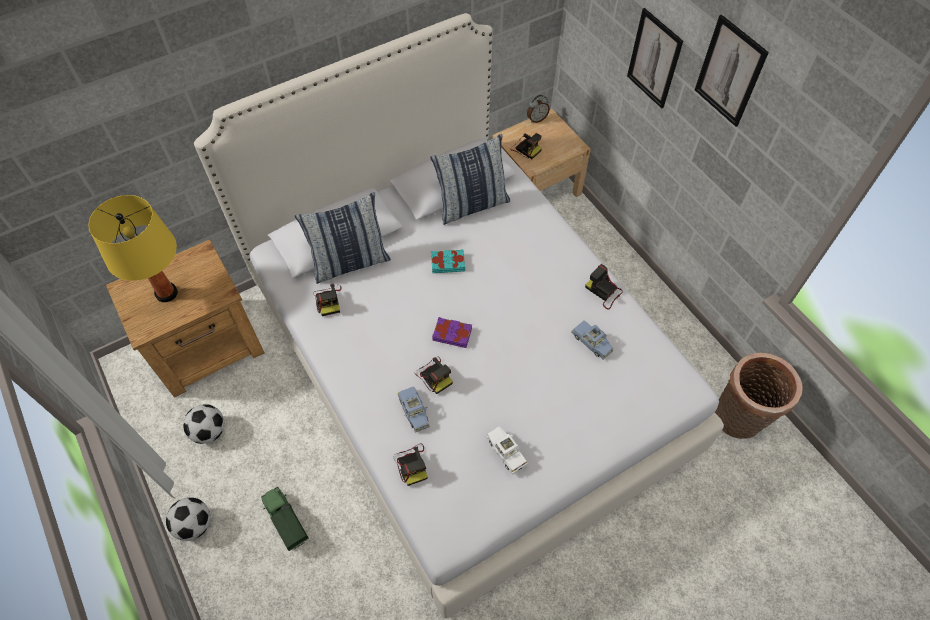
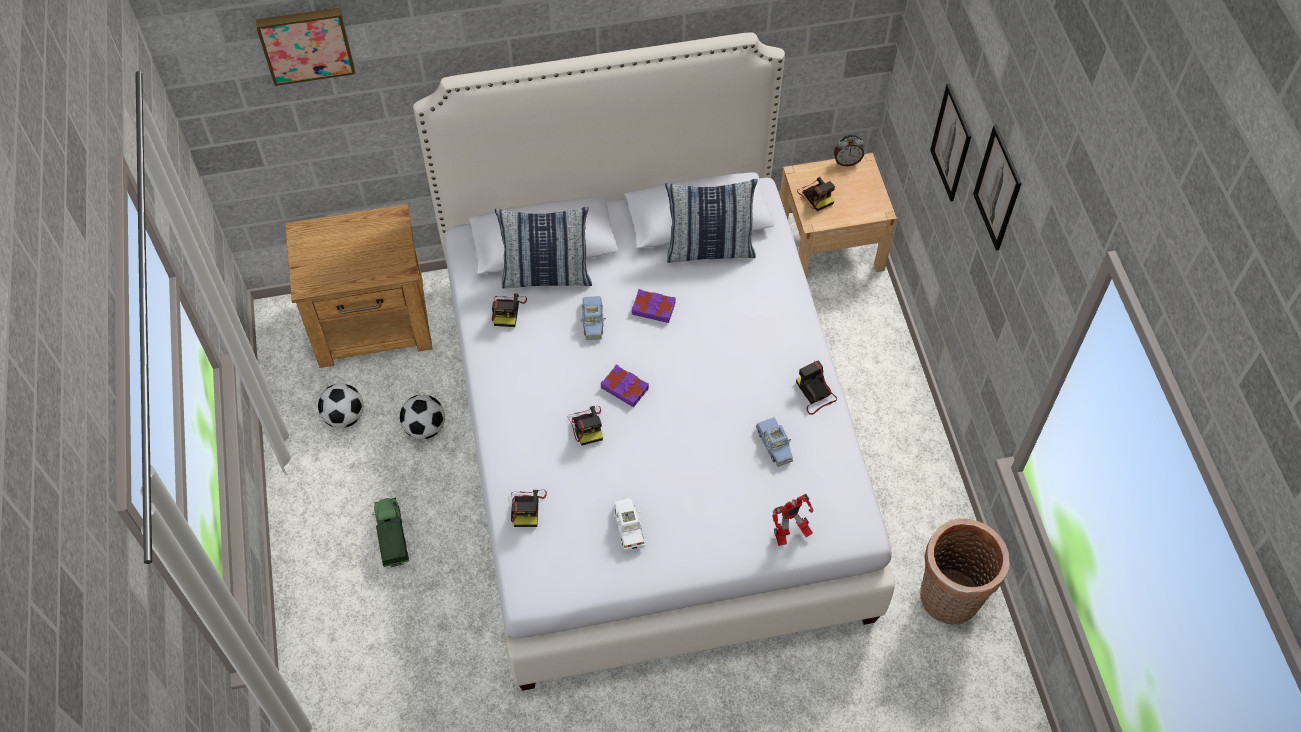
camera: 20 degrees right, 0 degrees up
(72, 102) = (306, 43): none -> picture
(167, 293) = (344, 251): yellow table lamp -> none
(194, 524) = (298, 509): football -> football (425, 427)
(414, 411) = (551, 455): blue toy car -> blue toy car (593, 321)
(447, 263) = (653, 308): turquoise book -> purple book
(639, 413) = (790, 535): none -> toy robot

